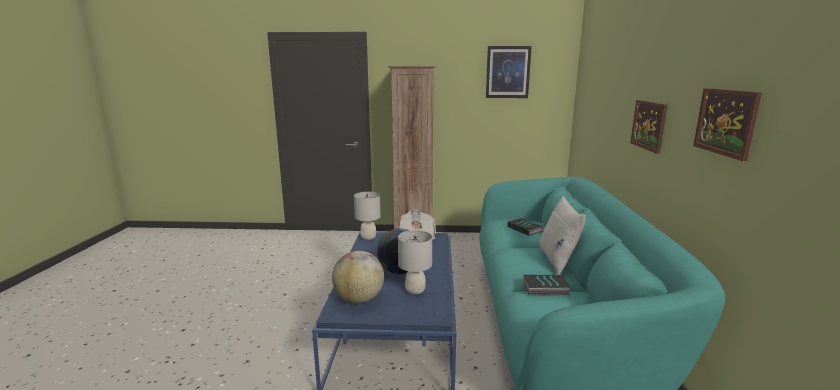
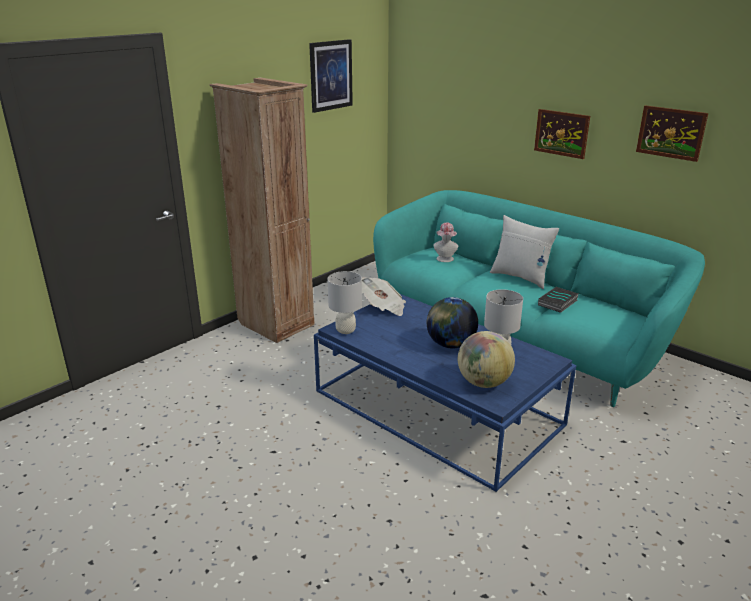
camera: 50 degrees left, 10 degrees up
(525, 229) = (445, 259): book -> hat

